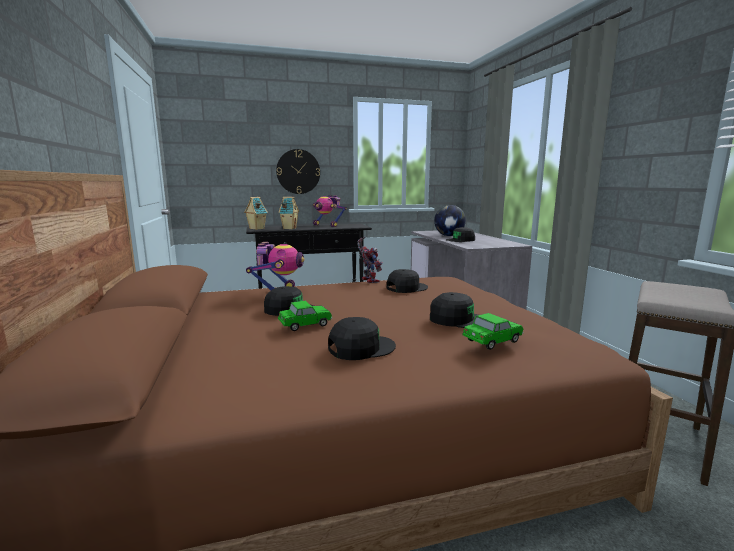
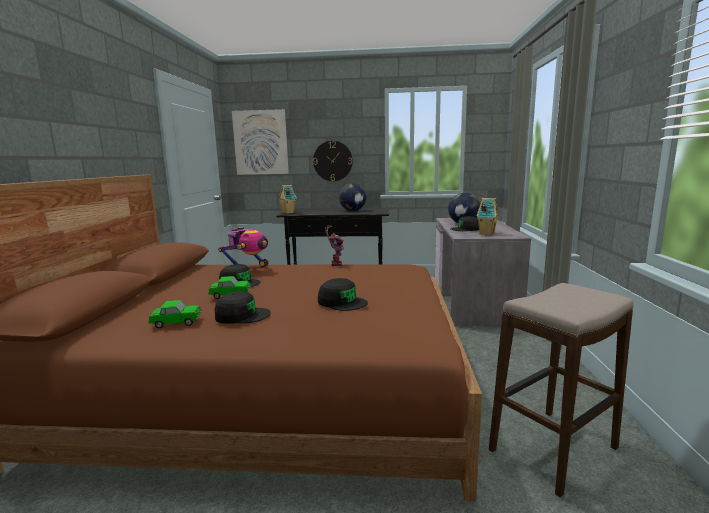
camera: 20 degrees right, 0 degrees up
(212, 147) = (260, 142): none -> picture
(289, 228) = (314, 213): toy house -> toy house (486, 233)
(328, 225) = (353, 211): toy robot -> globe
(406, 288) = (356, 272): black cap -> none
(492, 341) = (338, 322): toy car -> toy car (176, 322)

